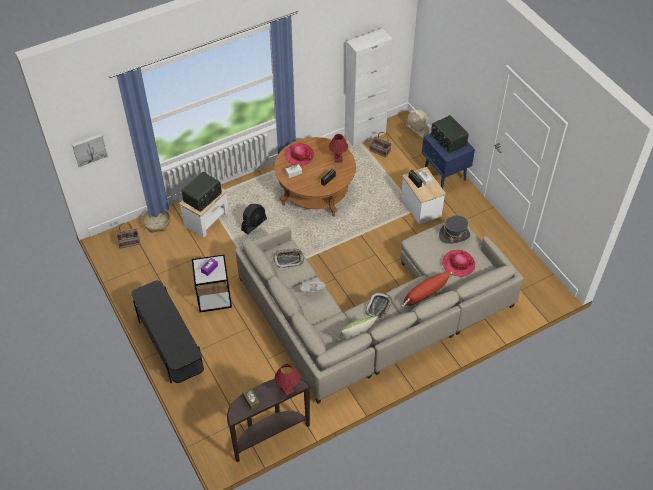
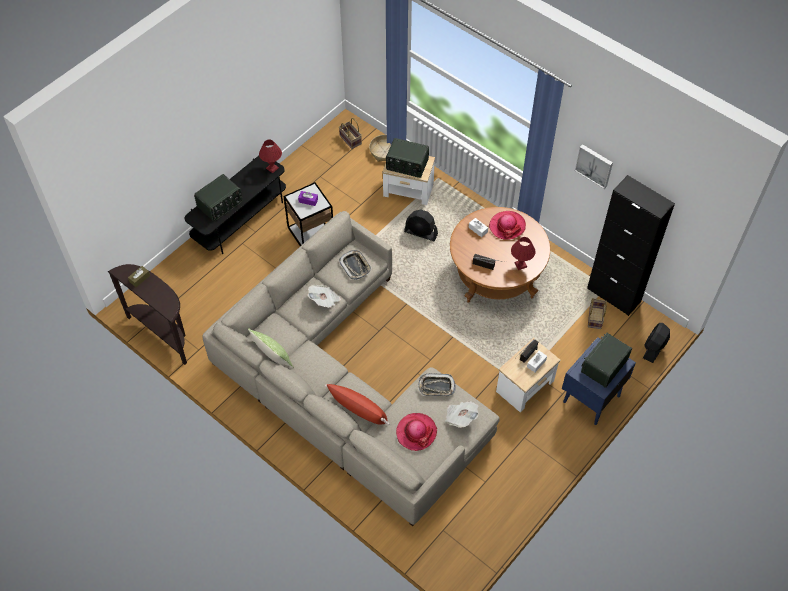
camera: 70 degrees right, 5 degrees up
(89, 149) = (359, 29): picture -> picture (594, 165)
(173, 337) = (220, 204): none -> radio
(287, 390) = (161, 304): red table lamp -> red table lamp (272, 168)
(365, 135) = (613, 295): white cabinet -> black cabinet
(378, 307) = (322, 368): tray -> tray (436, 387)
(417, 130) = (654, 348): beige fan -> black fan
(454, 235) = (460, 417): grey hat -> newspaper

